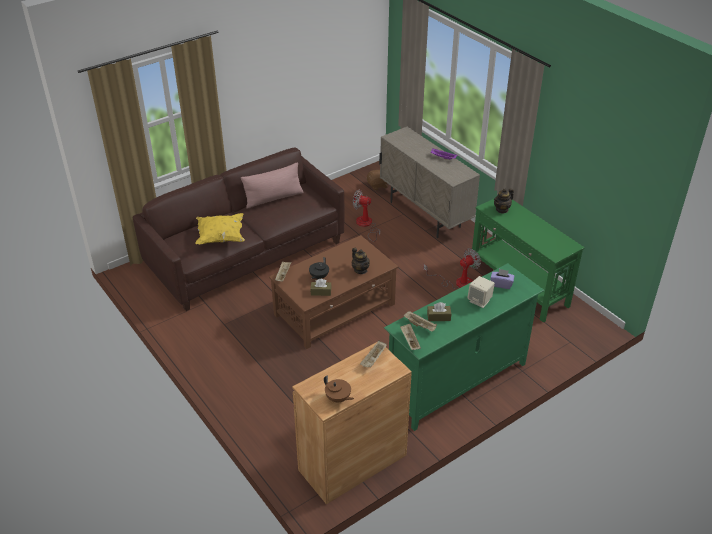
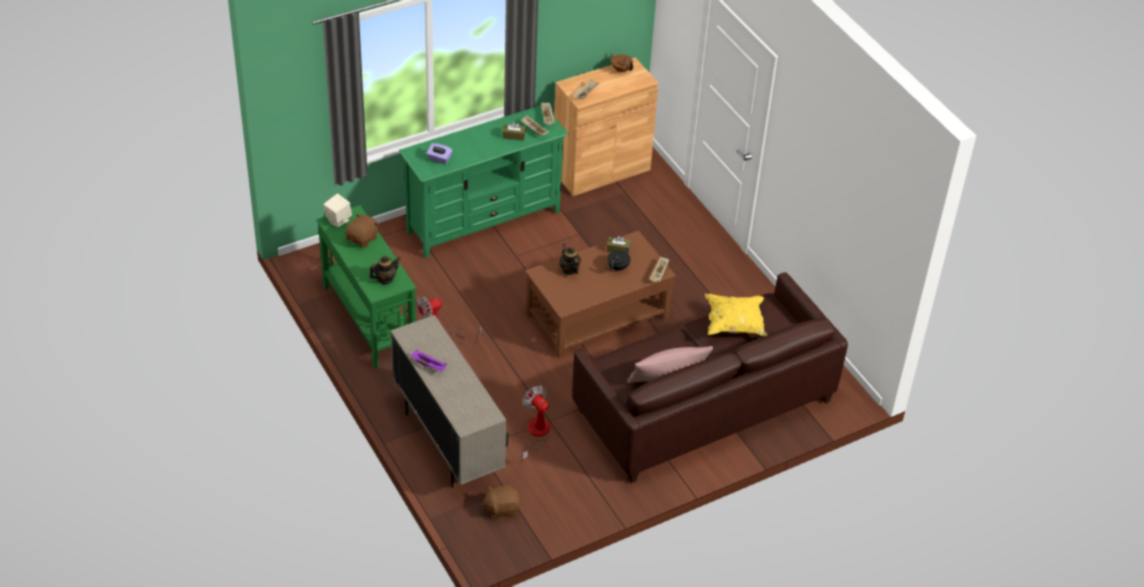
camera: 175 degrees left, 5 degrees up
(366, 225) = (536, 434): fan -> fan turned 150 degrees counterclockwise
(480, 301) = (468, 146): beige speaker -> beige speaker (338, 220)
(536, 235) = (363, 239): none -> brown plush toy

